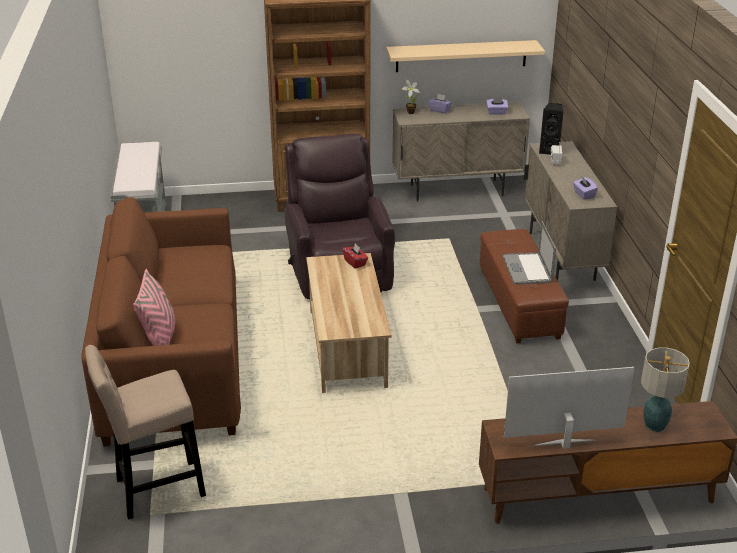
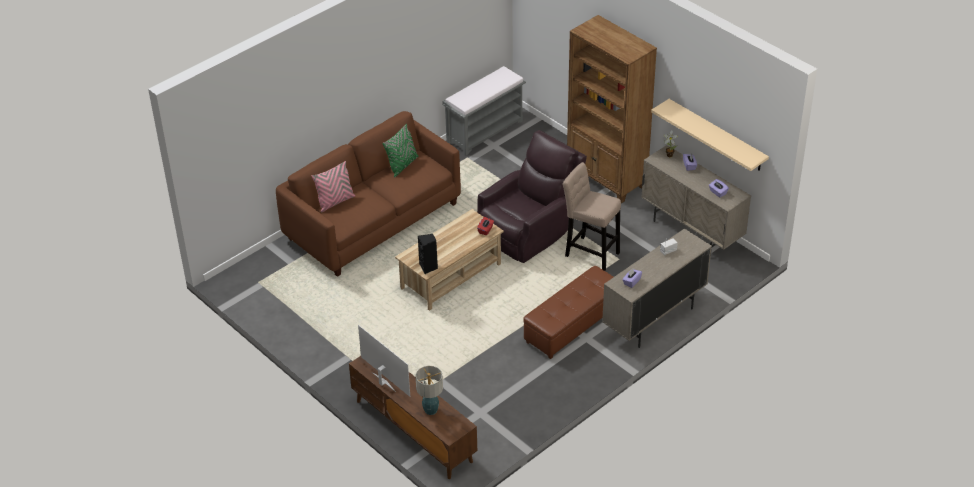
camera: 55 degrees right, 10 degrees up
(155, 490) = (275, 274): beige stool -> beige stool (590, 253)
(169, 265) = (402, 165): none -> green pillow
(527, 269) = (567, 303): laptop -> none
(550, 151) = (682, 242): black speaker -> black speaker (428, 267)

